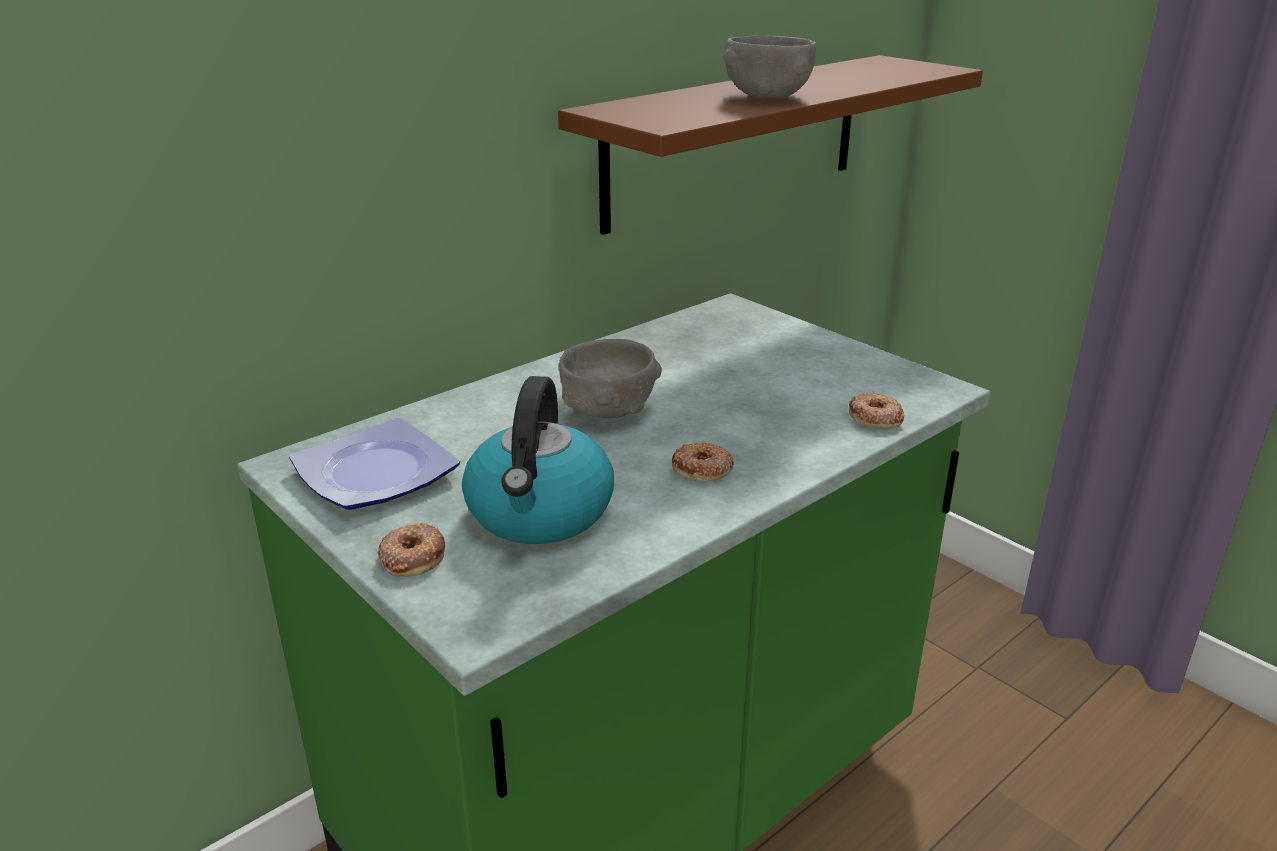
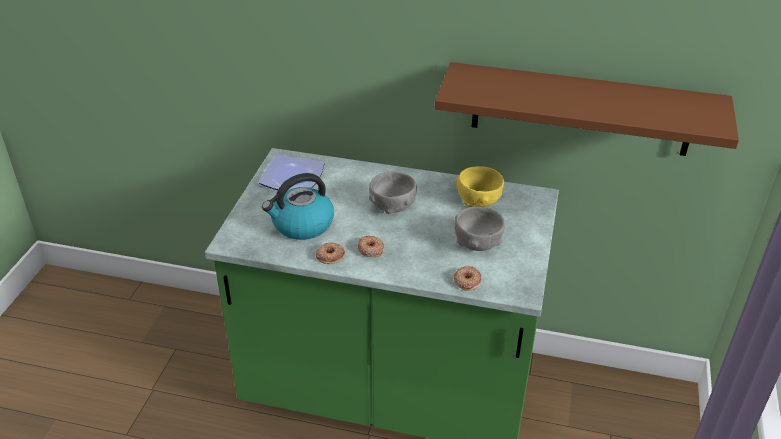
camera: 55 degrees right, 10 degrees up
(412, 556) = (252, 211): donut -> donut (330, 255)
(687, 345) = (478, 201): none -> yellow bowl
(767, 97) = (549, 99): grey bowl -> grey bowl (477, 243)

